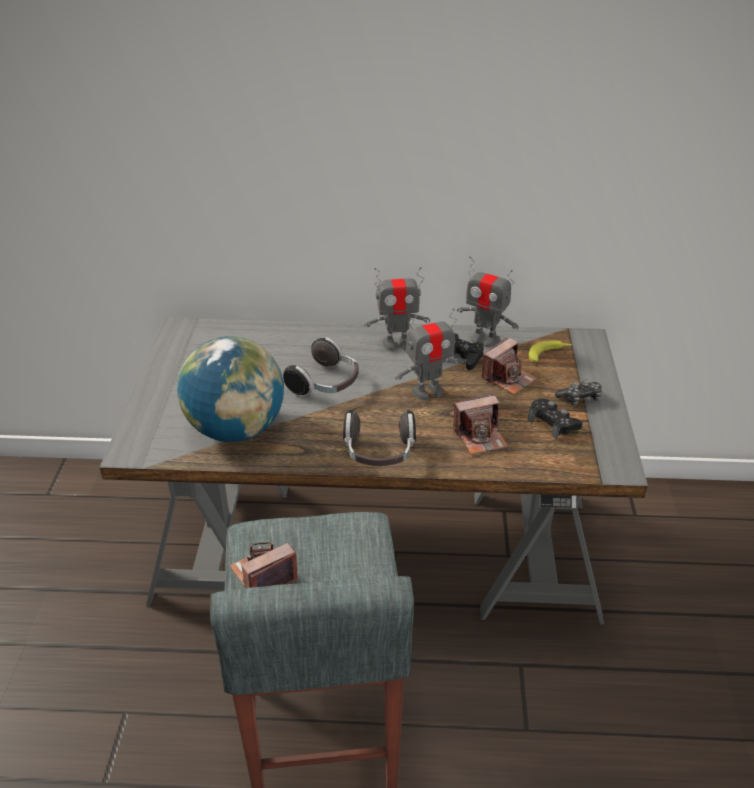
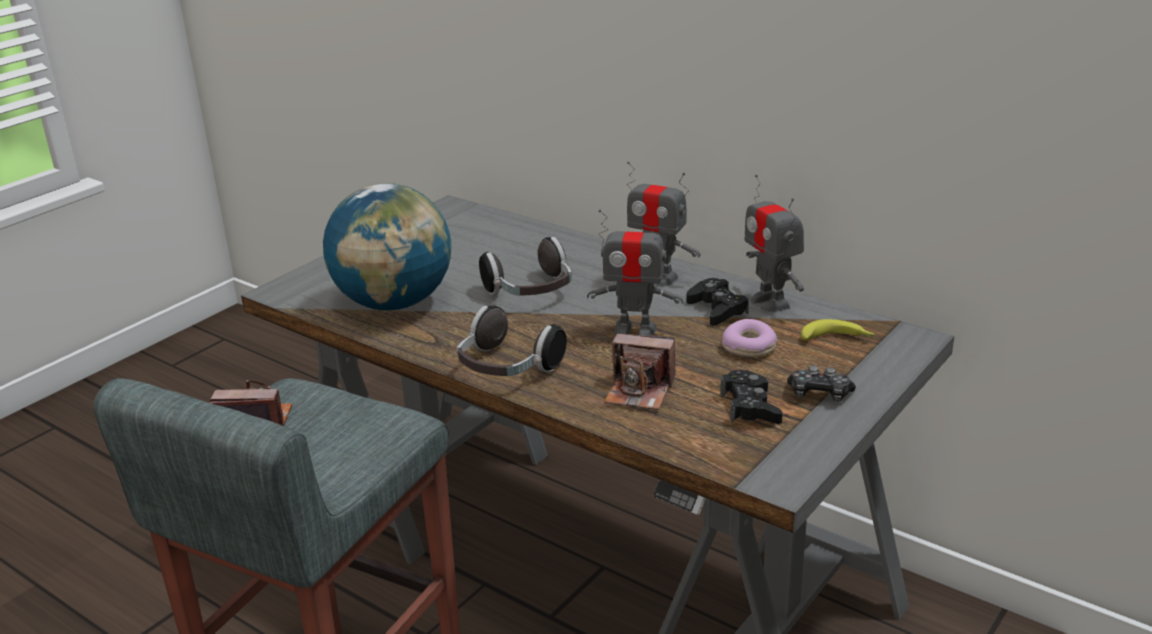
camera: 35 degrees right, 10 degrees down
(508, 378) = (749, 347): camera -> donut

